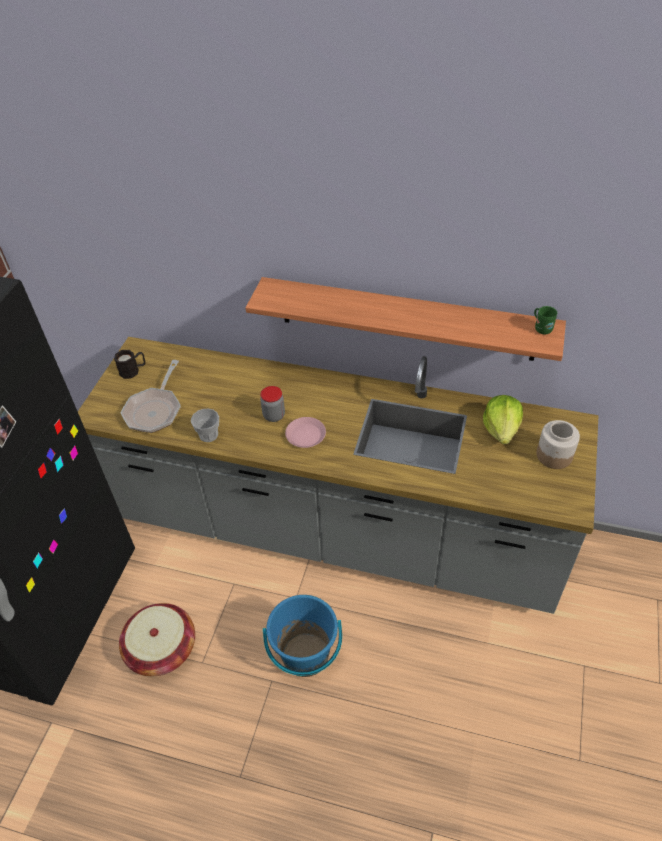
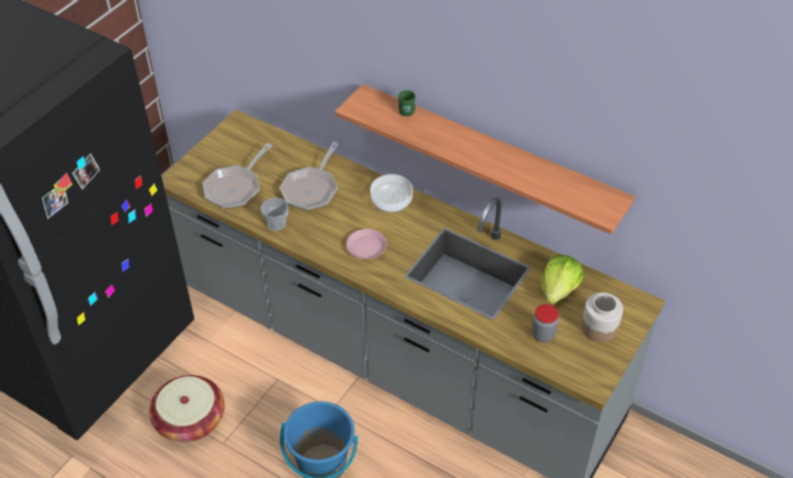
camera: 15 degrees right, 0 degrees up
(133, 370) = (229, 144): black mug -> none
(231, 393) = (311, 189): none -> frying pan
(274, 415) = (344, 220): jar -> jar (543, 334)
(312, 386) = (392, 201): none -> bowl
(541, 328) = (606, 198): green mug -> green mug (406, 110)

